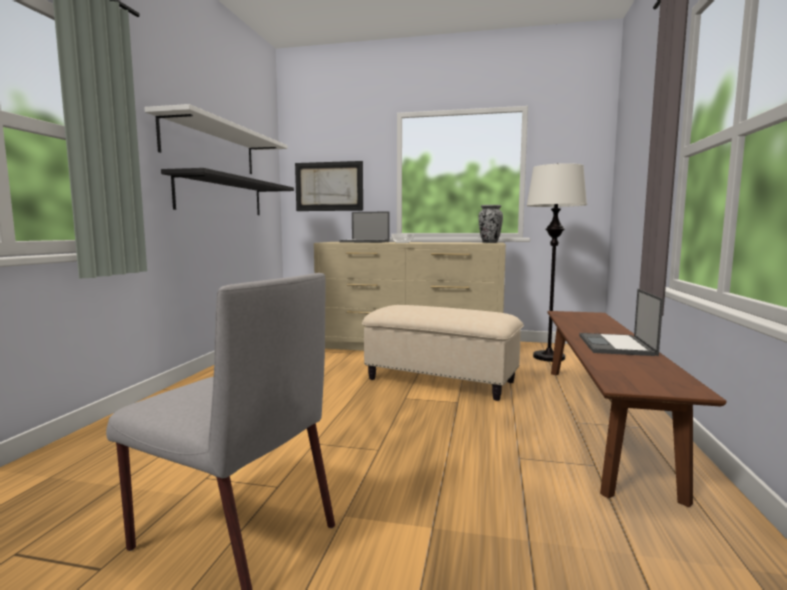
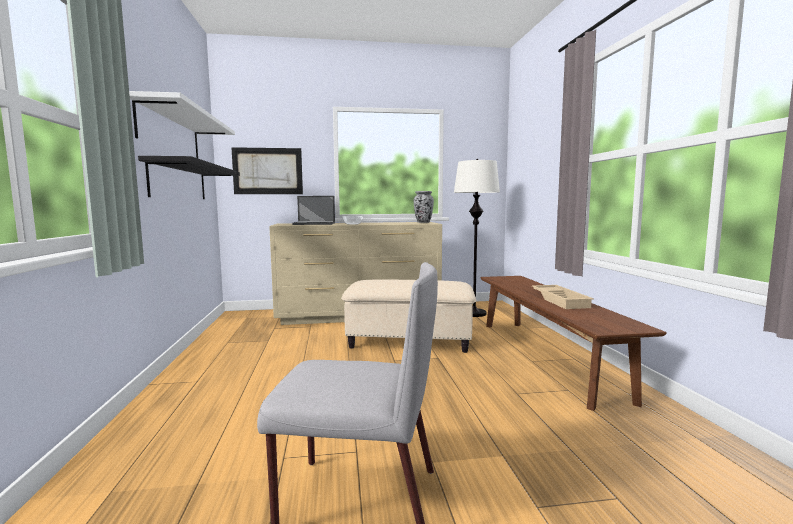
camera: 20 degrees left, 0 degrees up
(616, 345) = (561, 300): laptop -> beige tray

